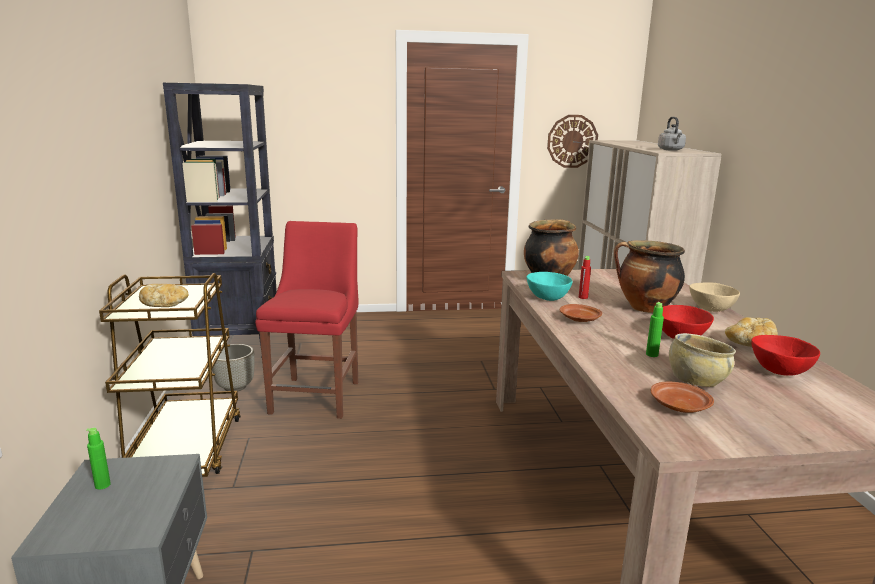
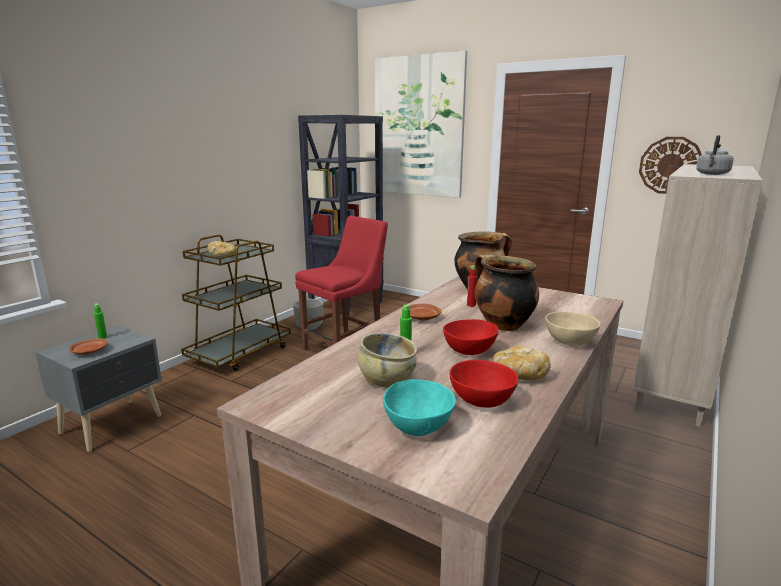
camera: 40 degrees right, 0 degrees up
(295, 100) = (418, 127): none -> picture
(547, 297) = (441, 298): turquoise bowl -> turquoise bowl (418, 426)
(678, 406) = (323, 387): brown plate -> brown plate (89, 351)

